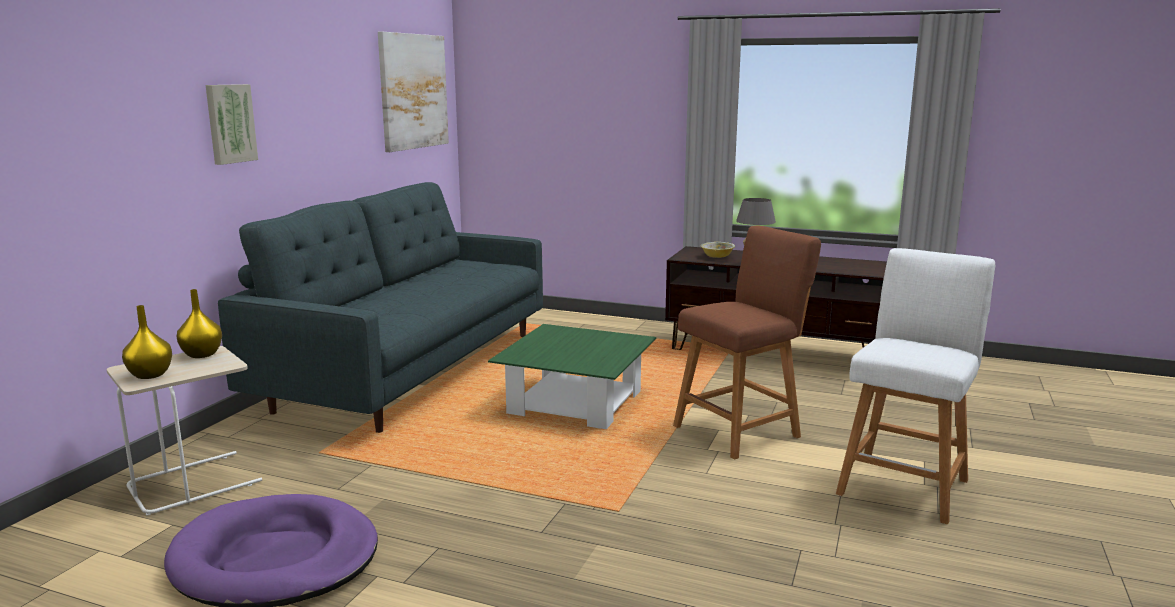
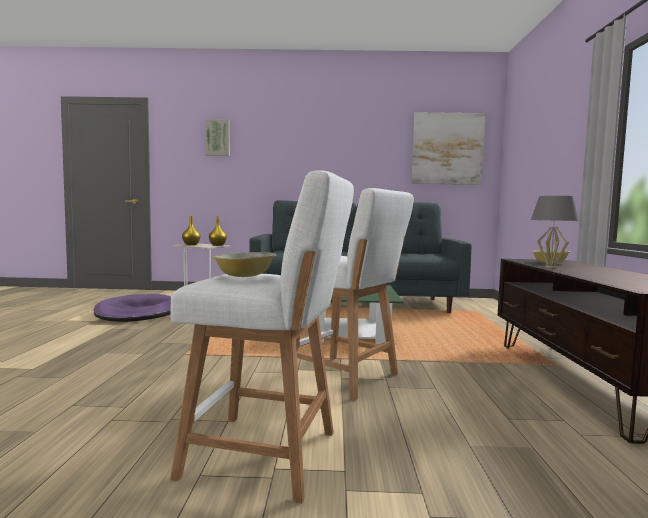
camera: 70 degrees right, 10 degrees down
(229, 123) = (291, 157): picture -> picture (217, 138)
(740, 430) = (347, 378): brown stool -> white stool
(924, 349) = (244, 276): none -> bowl

